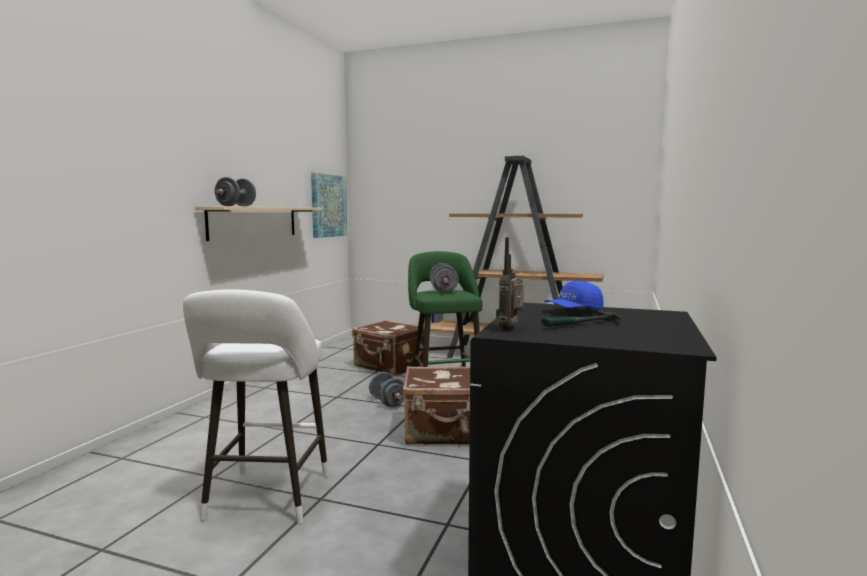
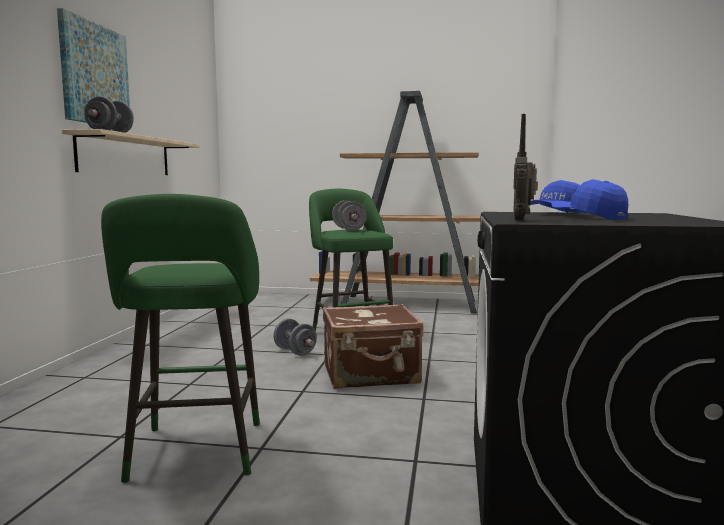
camera: 10 degrees left, 0 degrees up
(265, 500) = (195, 455): white stool -> green stool
(328, 205) = (200, 146): picture -> picture (94, 74)
(390, 366) = (283, 319): brown suitcase -> none
(581, 325) = (588, 218): hammer -> blue cap

